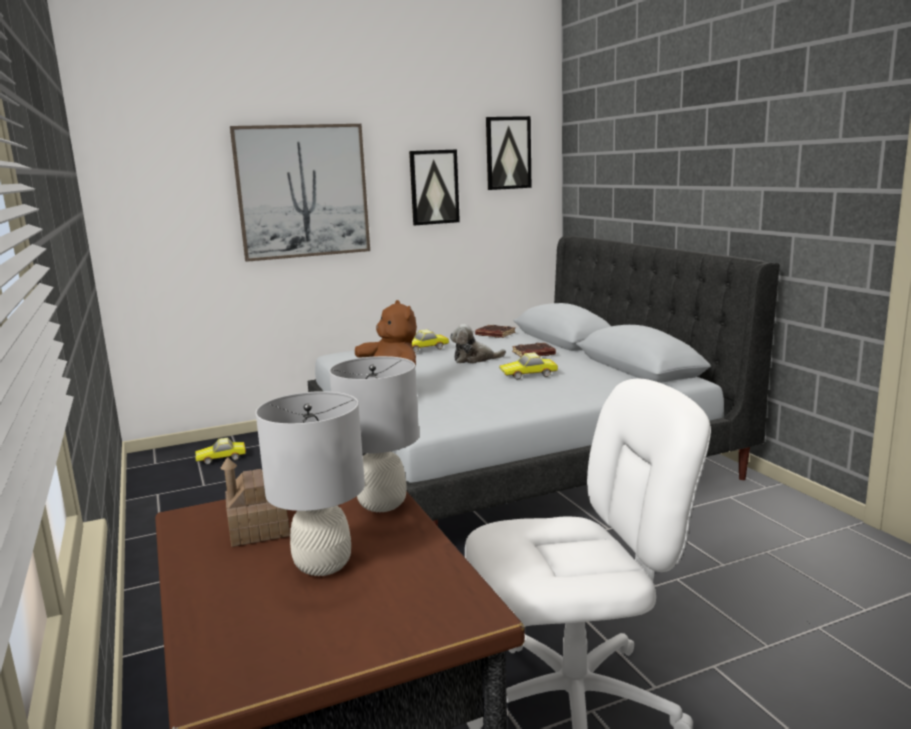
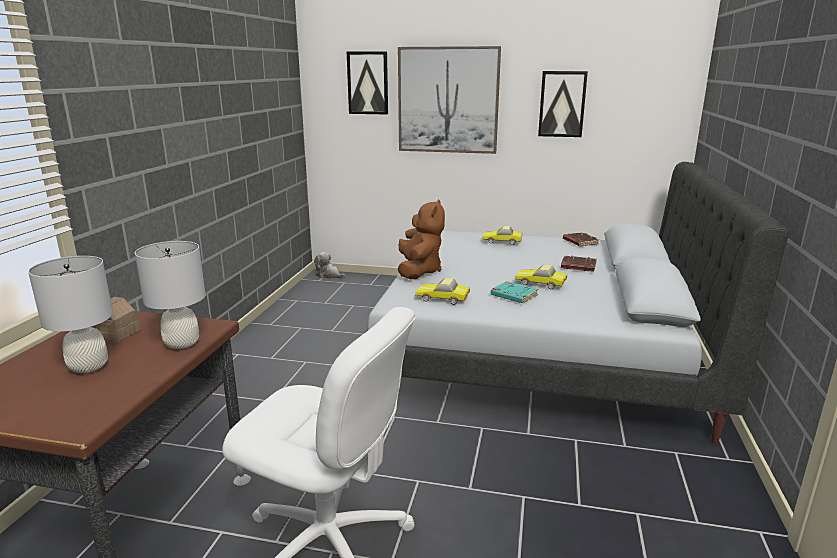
camera: 35 degrees right, 5 degrees up
(222, 458) = (355, 288): toy car -> toy car (443, 298)
(474, 359) = (523, 259): plush toy -> plush toy (329, 275)
(508, 153) = (643, 76): picture -> picture (368, 83)
(525, 390) = (513, 296): none -> turquoise book

